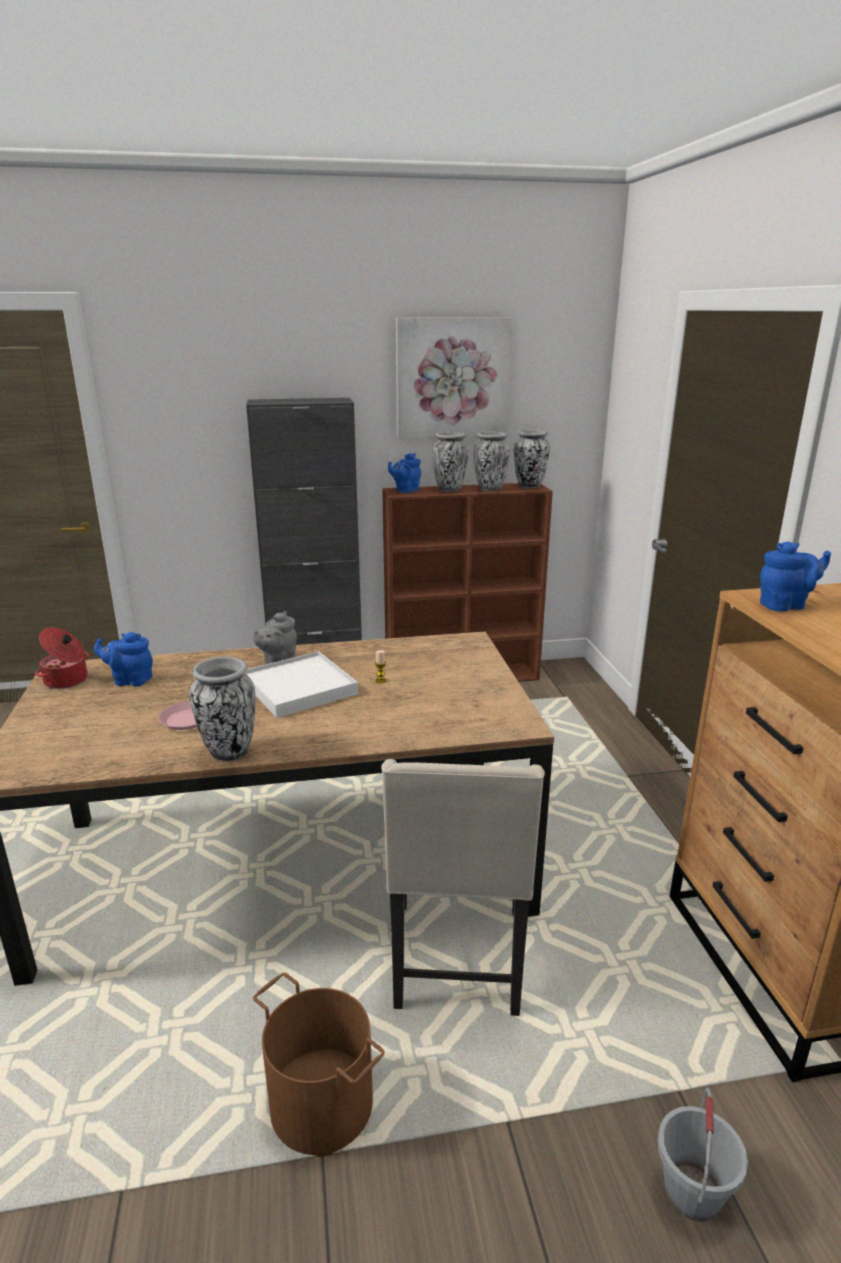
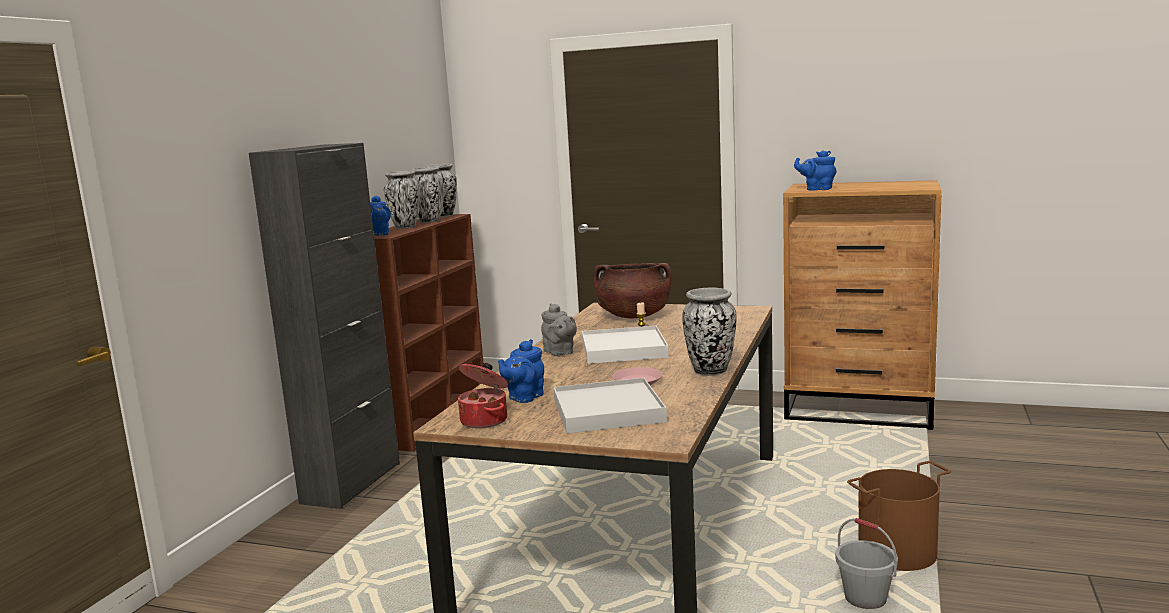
camera: 60 degrees left, 10 degrees down
(89, 726) = (608, 411): none -> white tray
(438, 664) = (634, 316): none -> brown cooking pot
(452, 378) = (375, 122): picture -> none
(458, 960) = (796, 489): beige chair -> none
(693, 1192) = (988, 466): grey bucket -> grey bucket (866, 599)
(785, 605) = (817, 189): blue teapot -> blue teapot turned 90 degrees counterclockwise

